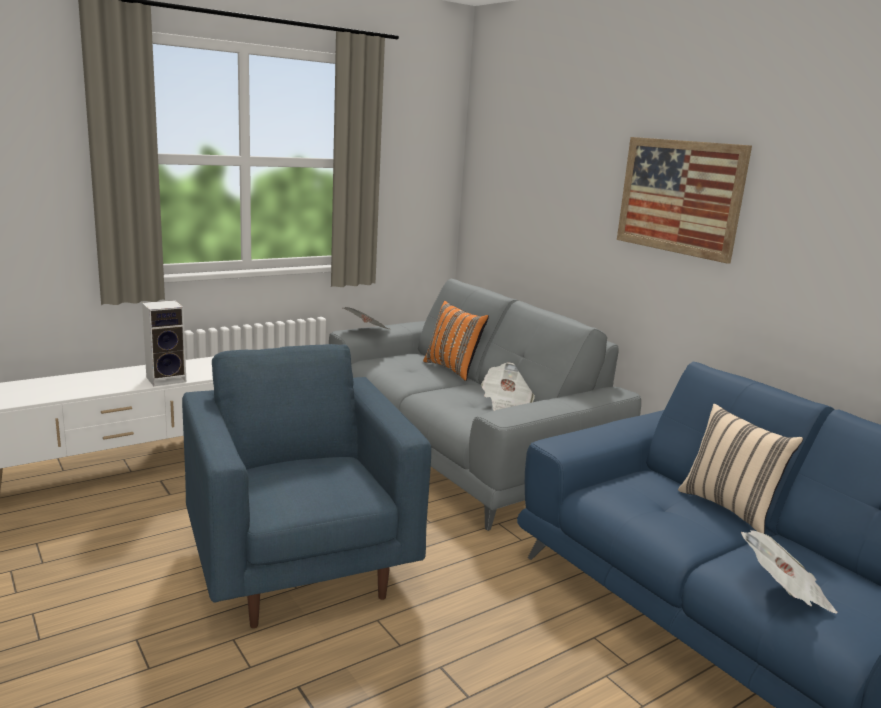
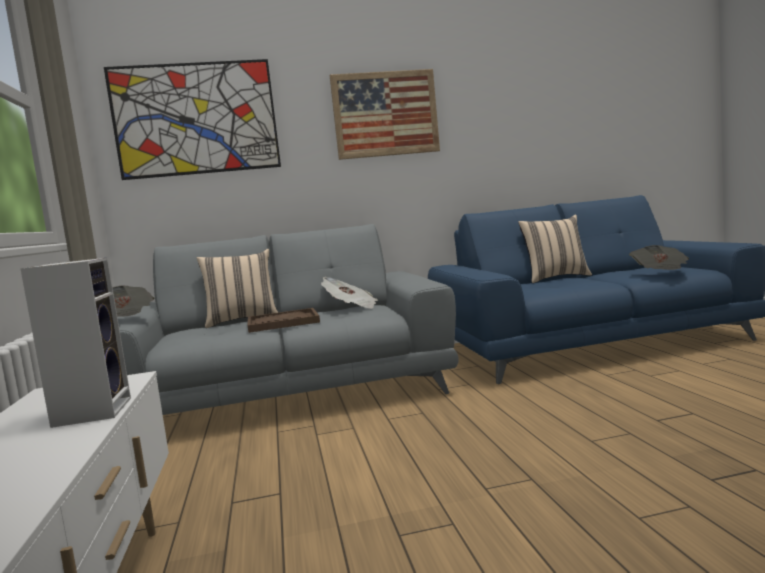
camera: 65 degrees left, 10 degrees down
(300, 567) = (488, 476): blue armchair -> none
(436, 386) = (282, 322): none -> brown tray
(453, 369) = (242, 320): orange pillow -> beige pillow
(521, 165) = (195, 119): none -> picture

